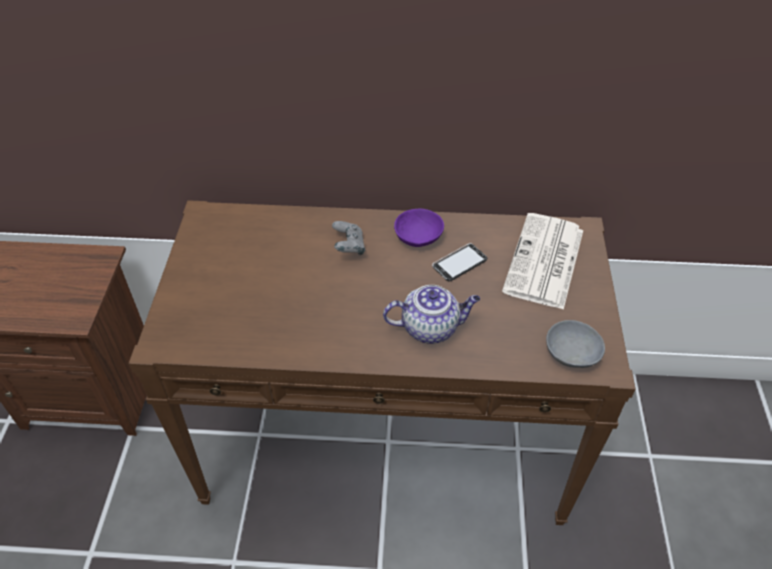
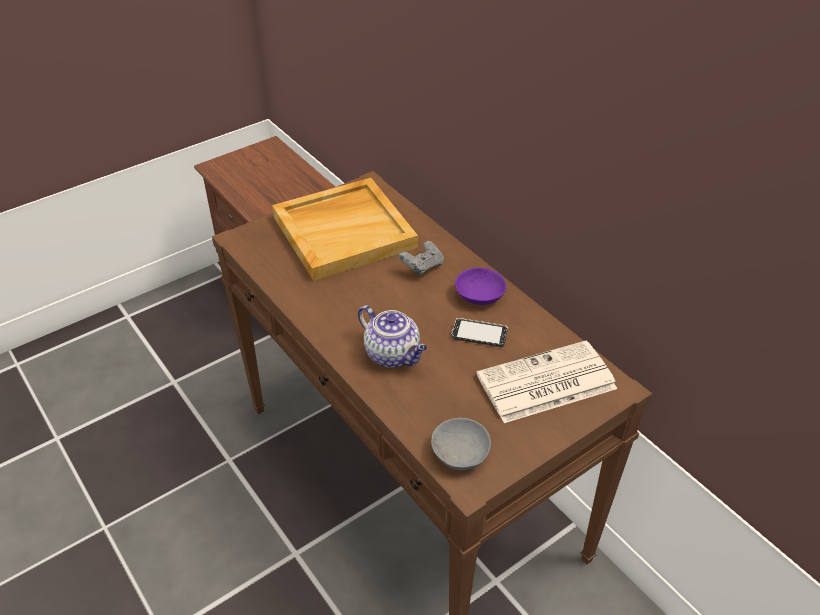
camera: 50 degrees right, 5 degrees down
(245, 266) = (344, 231): none -> beige tray

